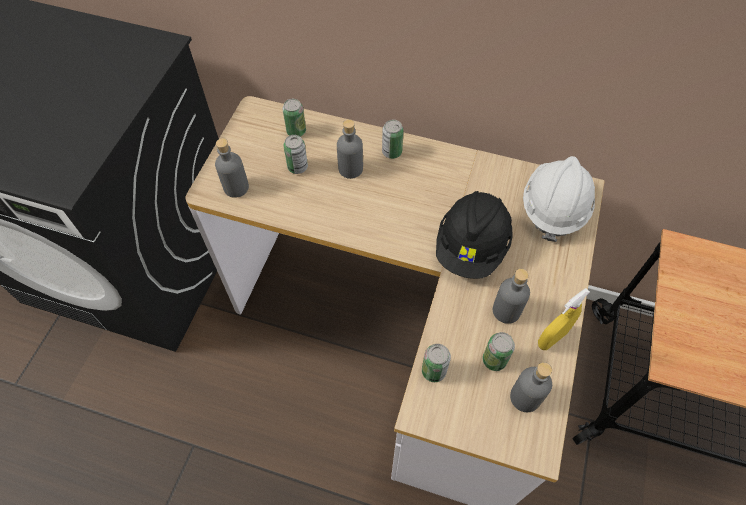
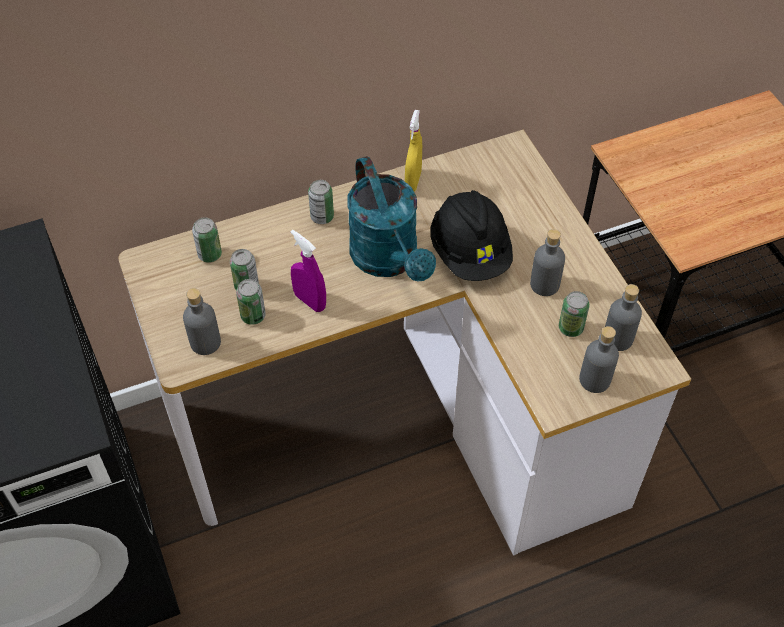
camera: 40 degrees left, 5 degrees down
(326, 205) = (310, 301): none -> purple spray bottle
(350, 169) = (299, 255): grey bottle -> grey bottle (595, 380)
(407, 213) = (389, 260): none -> turquoise watering can
(433, 371) = (534, 369): can -> can (253, 316)
(551, 338) = (597, 282): yellow spray bottle -> yellow spray bottle (413, 181)
(554, 208) = (505, 178): white hard hat -> none

